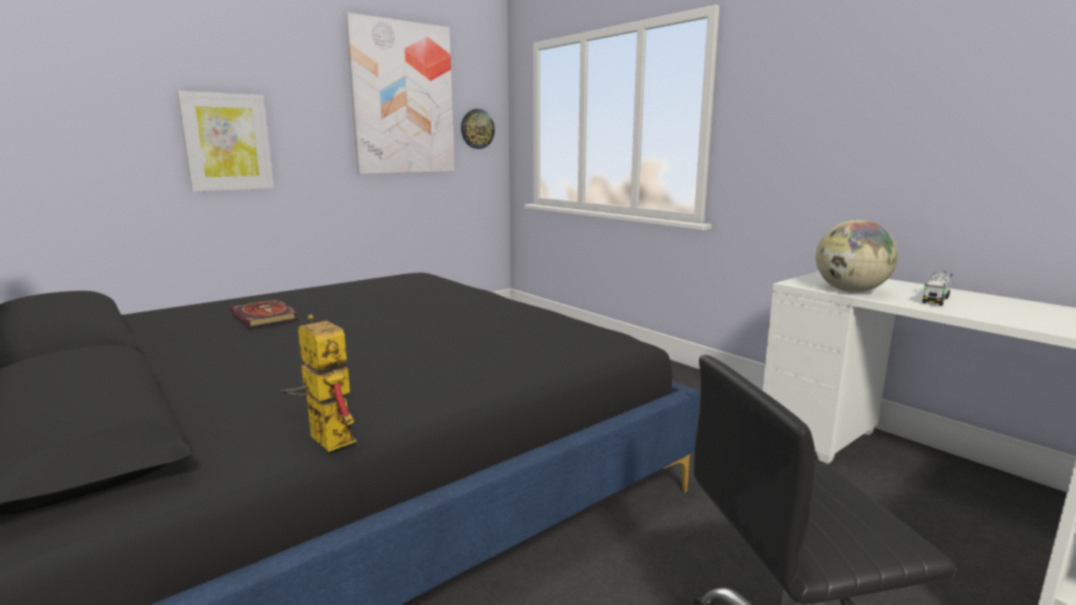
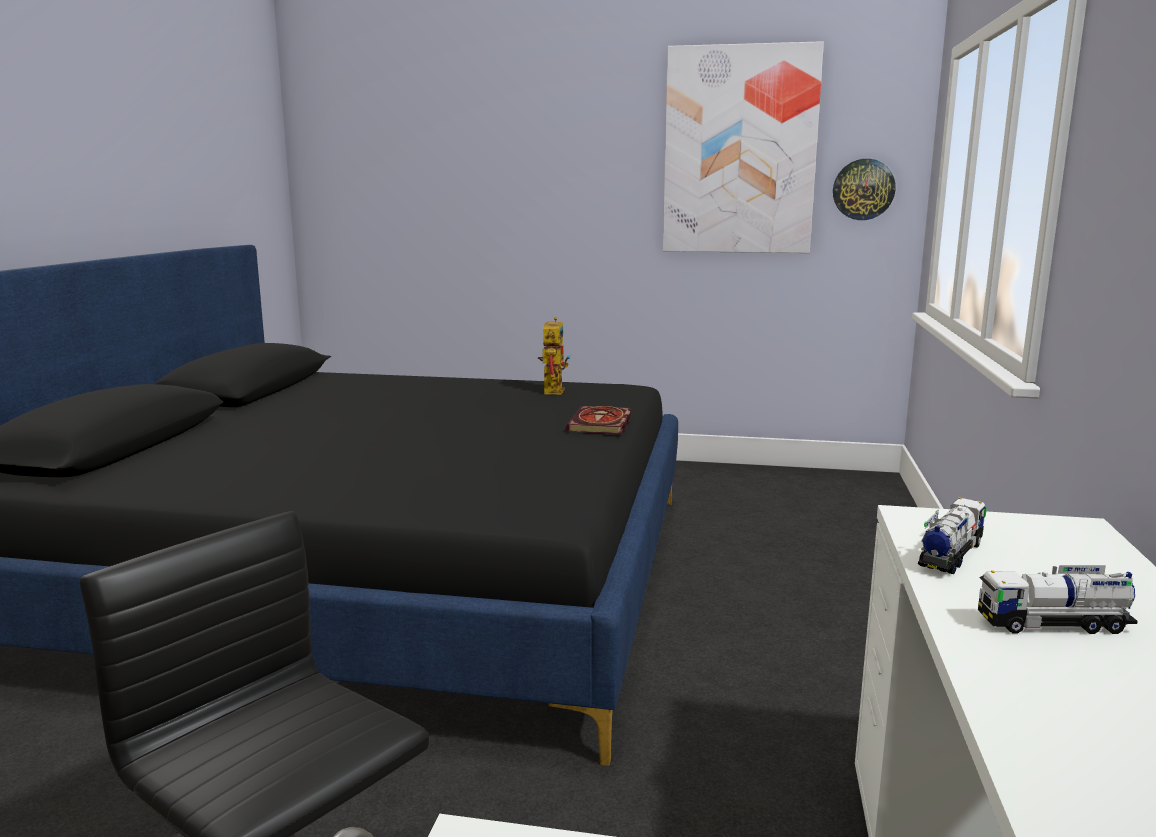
camera: 50 degrees right, 0 degrees up
(227, 142) = (519, 210): picture -> none
(266, 316) = (390, 397): book -> book (601, 424)
(323, 437) = (162, 492): toy robot -> toy robot (552, 390)
(850, 291) = (950, 555): globe -> toy truck

